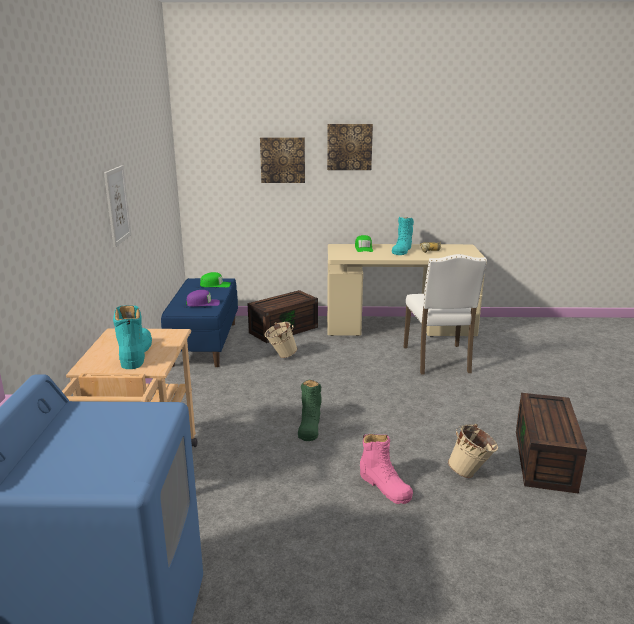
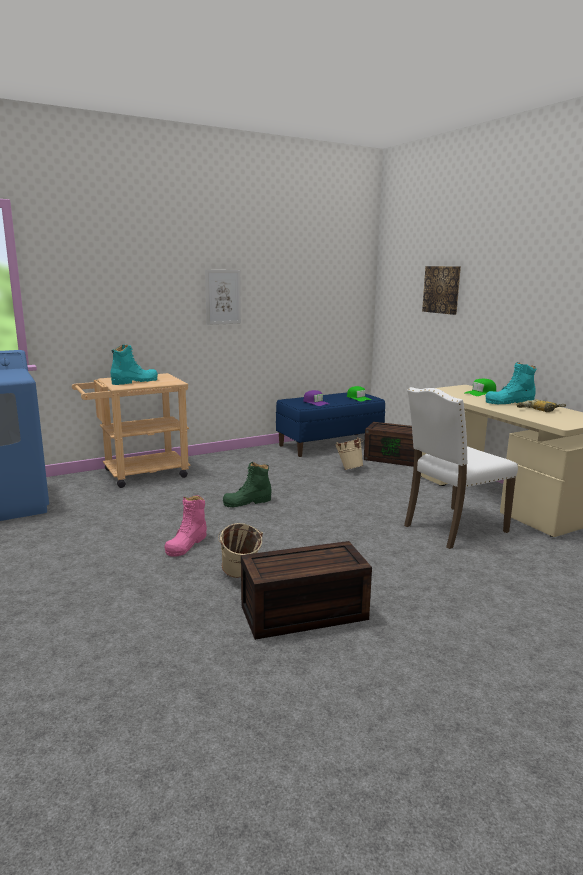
camera: 60 degrees right, 5 degrees down
(349, 147) = (496, 277): picture -> none

